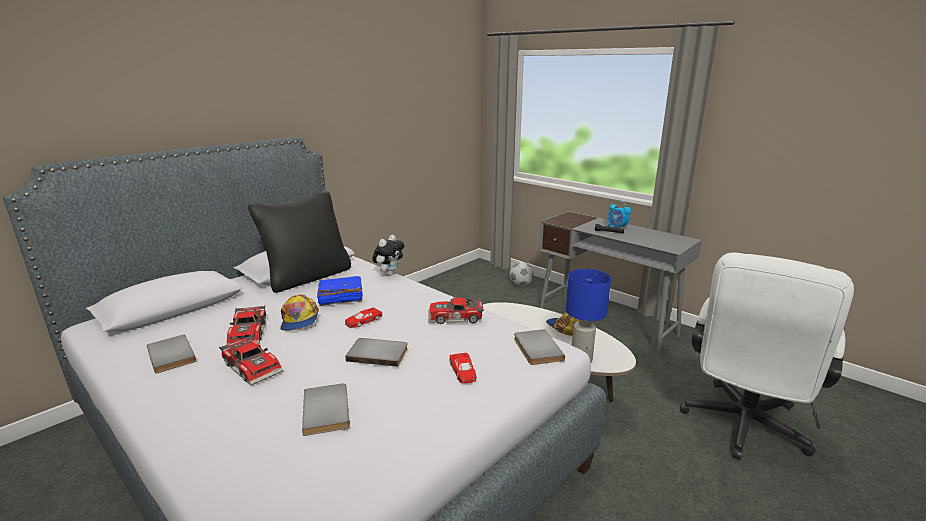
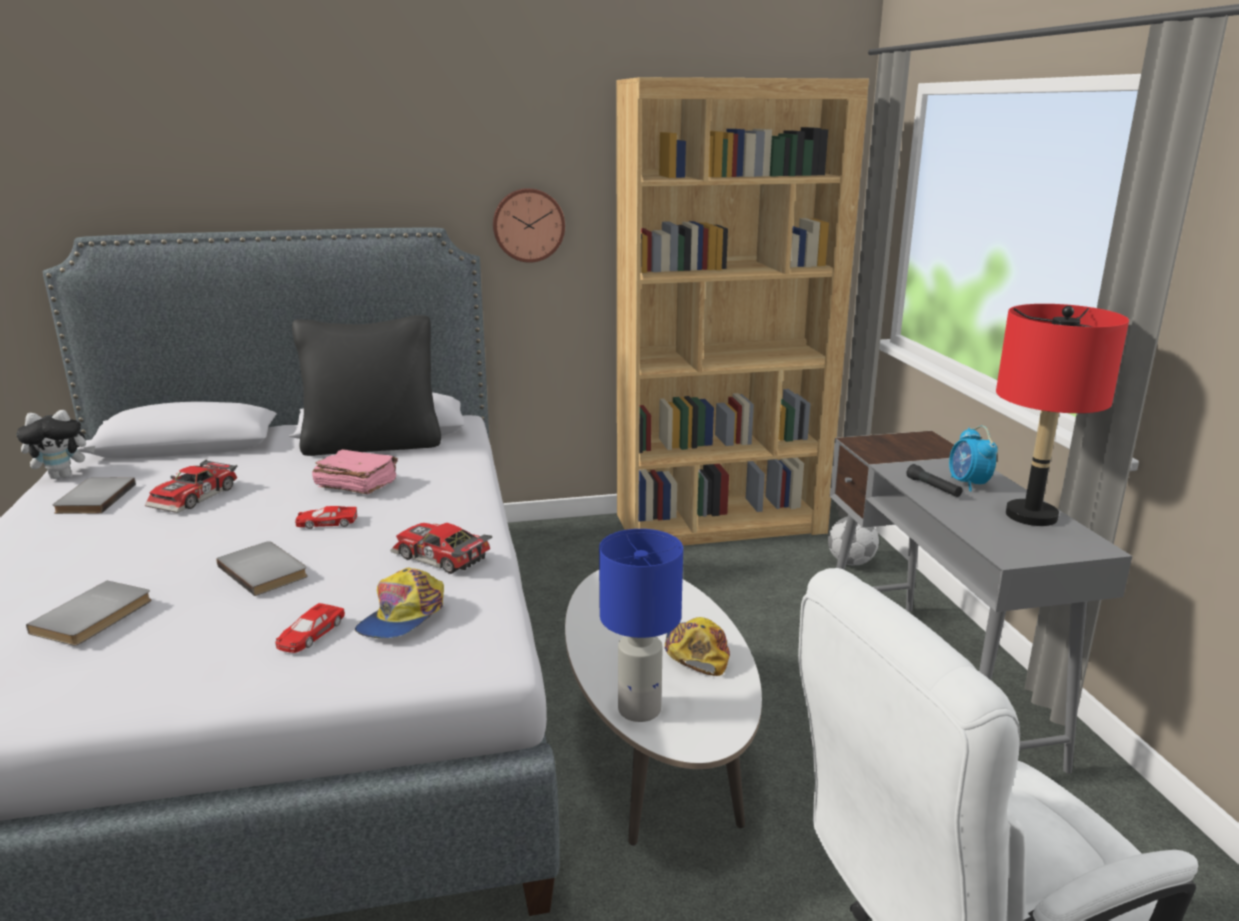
camera: 35 degrees right, 0 degrees up
(254, 366) = (132, 538): toy car -> none
(299, 319) = (266, 497): cap -> cap (403, 617)
(339, 132) = (528, 225): none -> wall clock
(340, 298) = (356, 484): blue book -> pink book
(389, 274) = (476, 467): plush toy -> plush toy (63, 476)
(447, 283) = (721, 523): none -> brown bookcase
(536, 349) = (458, 644): grey book -> none
(654, 234) = (1030, 516): none -> red table lamp

